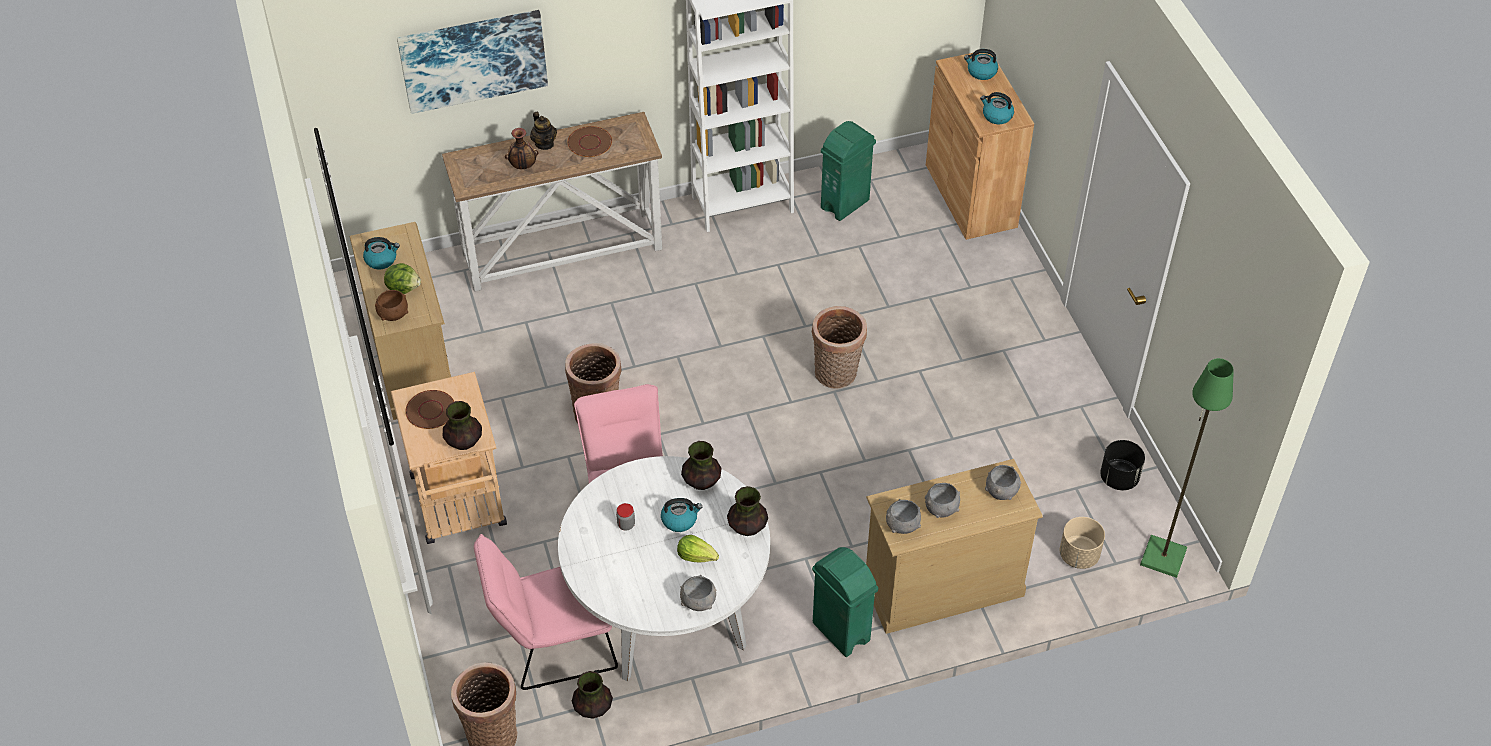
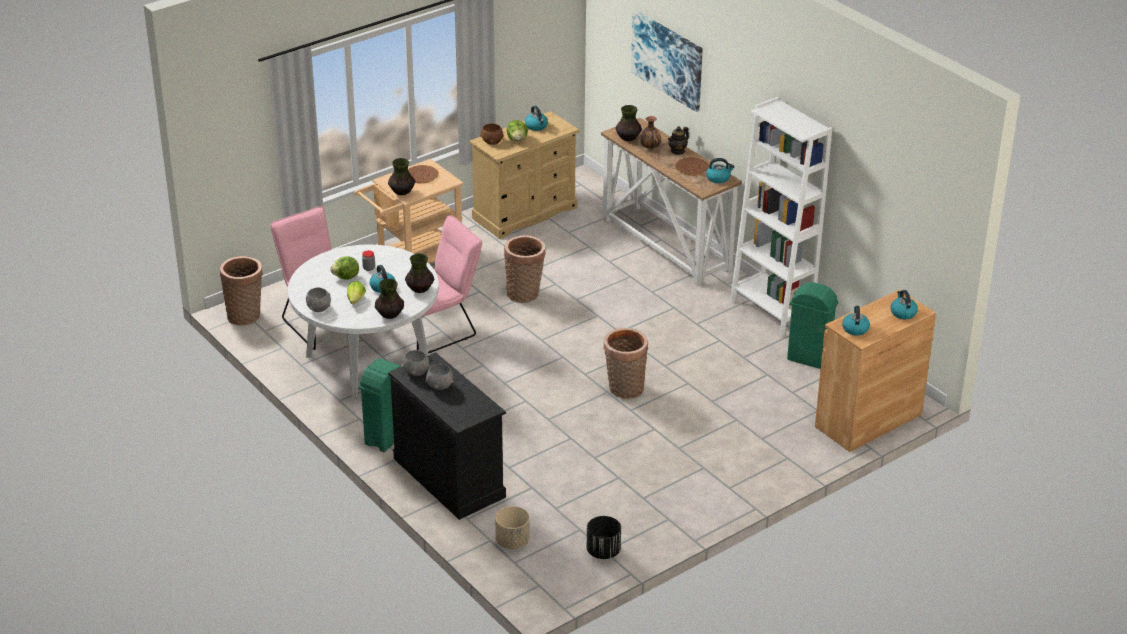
camera: 70 degrees right, 15 degrees down
(593, 708) = (279, 348): vase -> vase (628, 138)
(627, 128) = (718, 178): none -> kettle
(637, 555) = (346, 277): none -> lettuce
(942, 585) = (449, 477): beige dresser -> black dresser
(1002, 491) = (470, 410): grey bowl -> none
(1162, 558) = (533, 587): green floor lamp -> none

